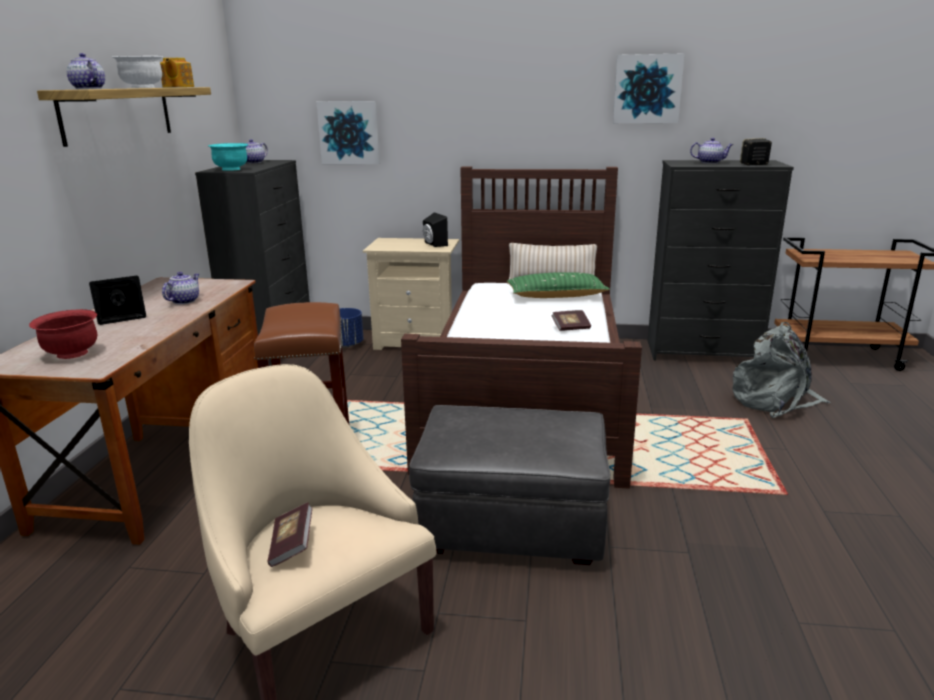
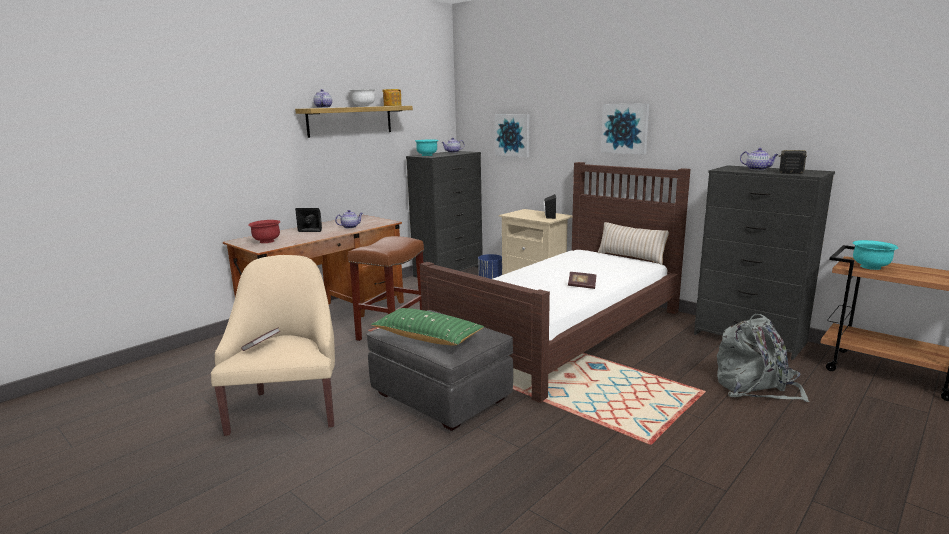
camera: 35 degrees right, 5 degrees down
(556, 296) = (613, 265): green pillow -> green pillow (427, 337)
(647, 89) = (717, 105): picture -> picture (625, 128)
(826, 256) = (870, 267): none -> turquoise bowl

